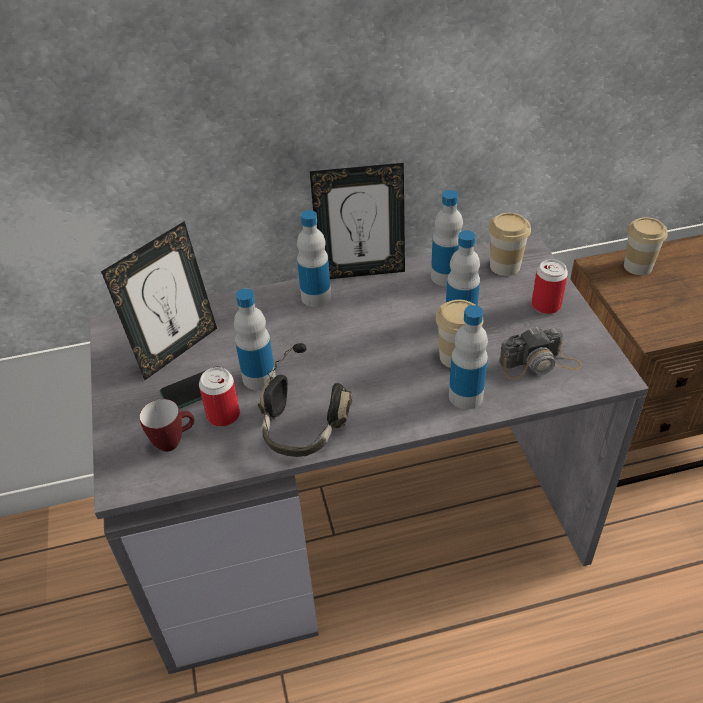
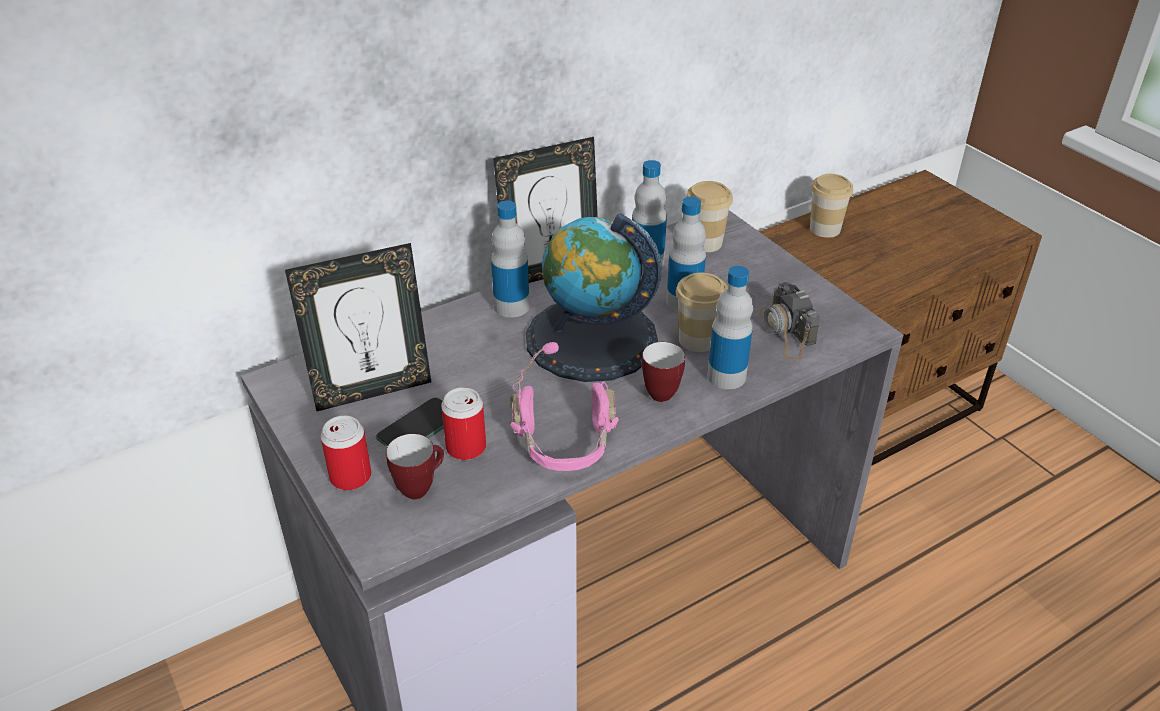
camera: 20 degrees left, 5 degrees down
(176, 350) = (372, 390): picture frame -> picture frame turned 45 degrees clockwise
(259, 377) = (488, 401): bottle -> none
(302, 428) = (565, 443): black headphones -> pink headphones
(366, 338) = (591, 339): none -> globe
(402, 398) = (660, 391): none -> mug
(539, 364) = (786, 331): camera -> camera turned 105 degrees clockwise
(546, 305) = (766, 274): can -> can (350, 477)

